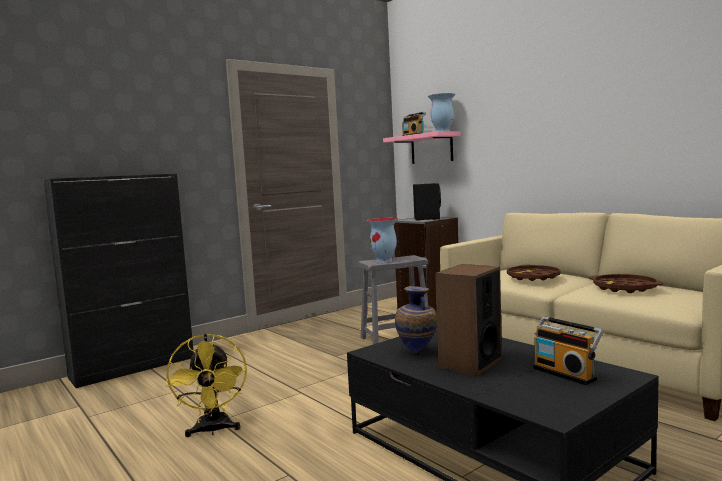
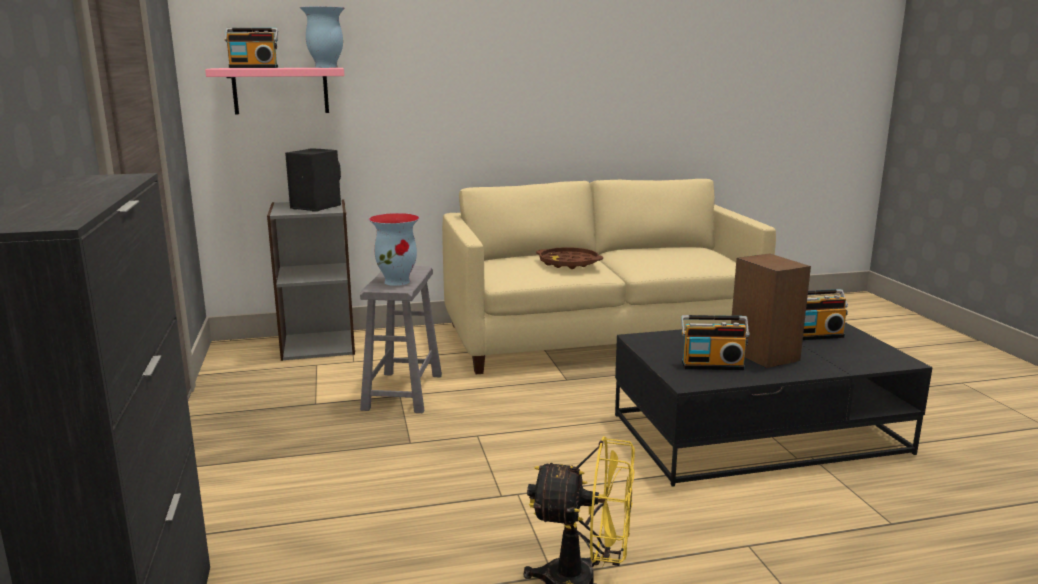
camera: 65 degrees left, 10 degrees up
(417, 352) = (712, 365): vase -> radio
(624, 288) = (659, 256): brown tray -> none

